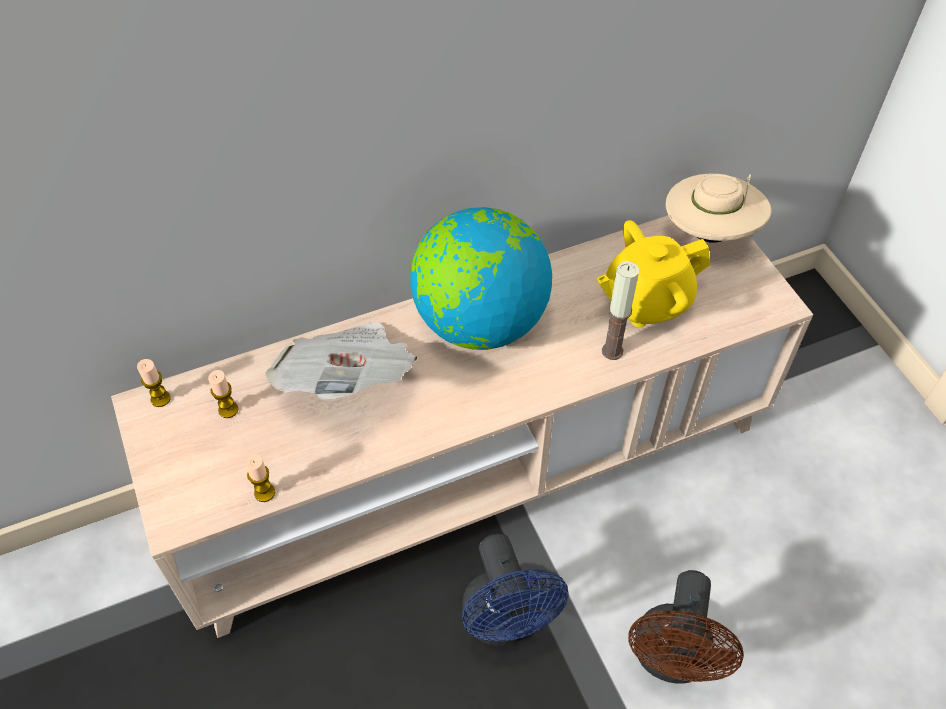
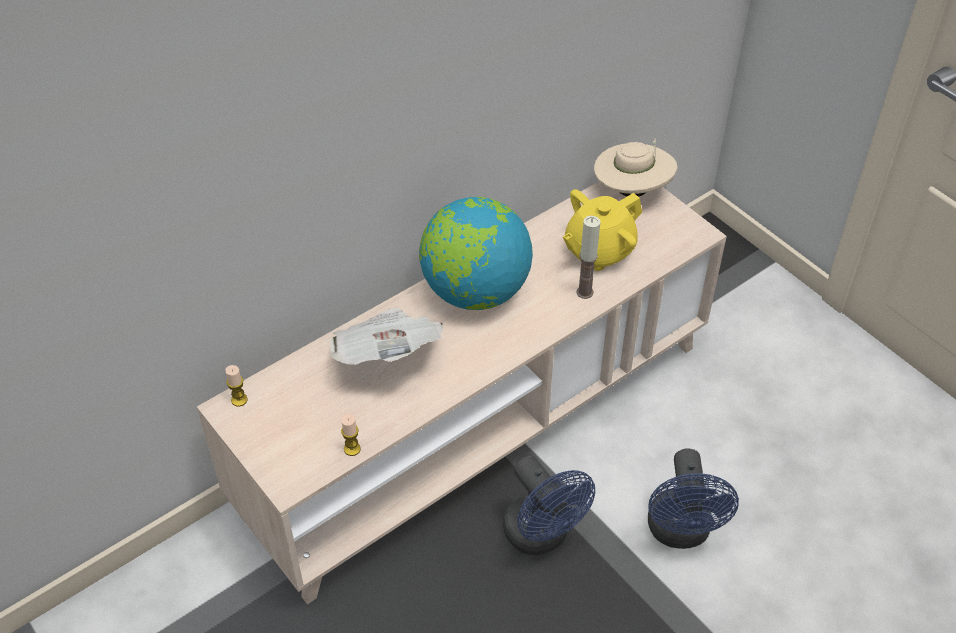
camera: 15 degrees left, 5 degrees down
(228, 410) = (298, 396): candle -> none
(671, 660) = (680, 532): brown fan -> blue fan

